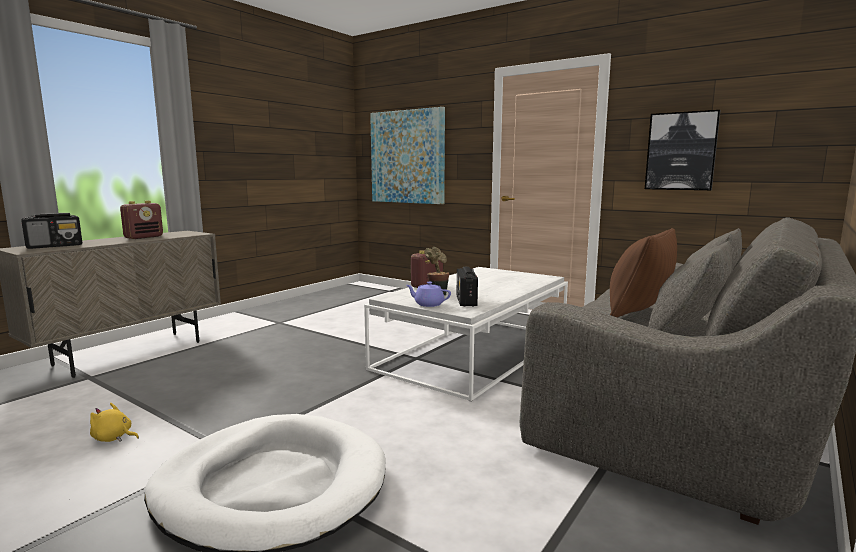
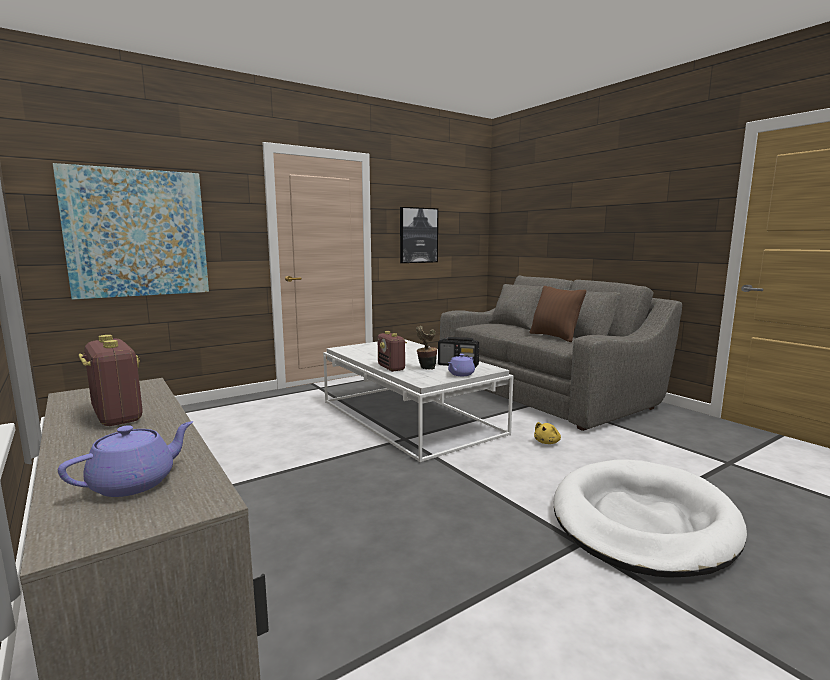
camera: 70 degrees left, 0 degrees up
(55, 246) = (135, 483): radio -> purple teapot
(114, 438) = (543, 631): yellow plush toy -> yellow plush toy (547, 442)

